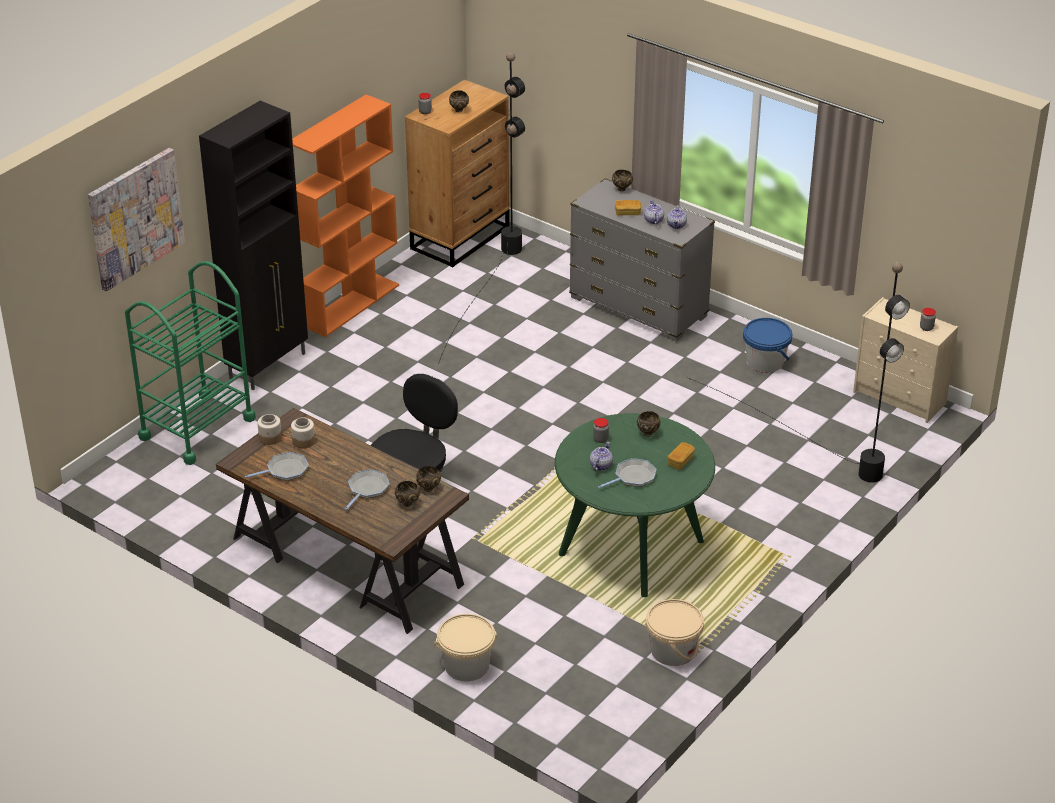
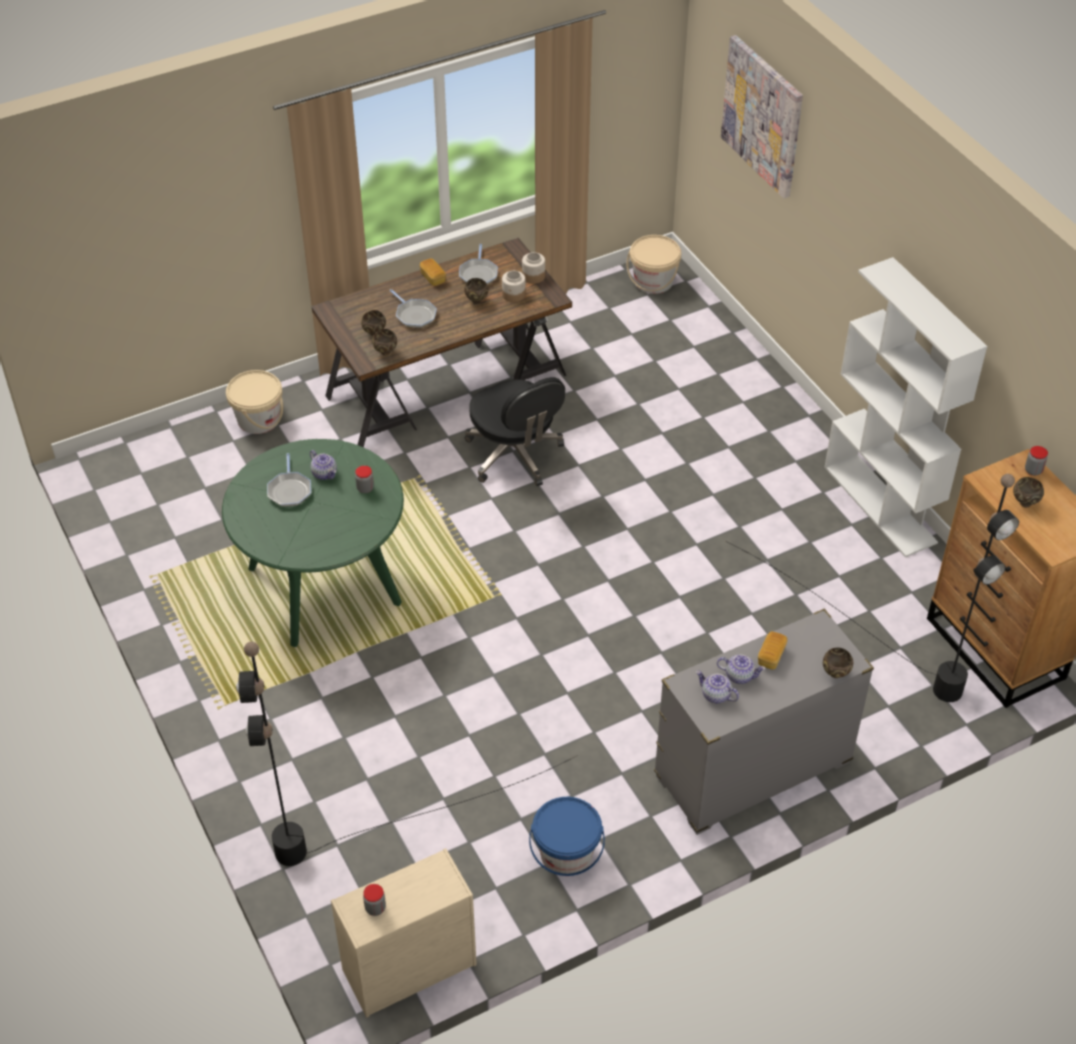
camera: 115 degrees right, 10 degrees up
(197, 428) = (708, 340): green cart -> none
(269, 365) = (791, 412): black cabinet -> none
(351, 305) = (881, 504): orange bookcase -> white bookcase
(648, 433) = (348, 528): brown bowl -> brown bowl (477, 301)
(673, 650) = (167, 559): beige bucket -> beige bucket (653, 281)
(680, 461) = (285, 535): bread -> bread (433, 278)

